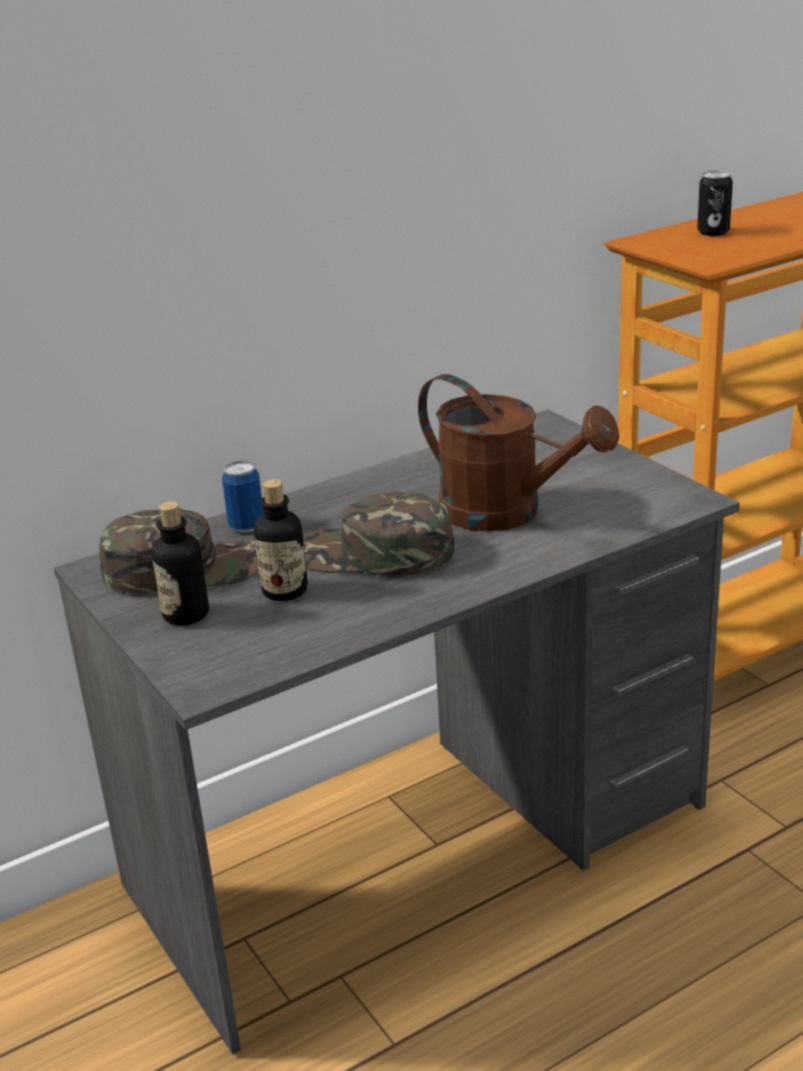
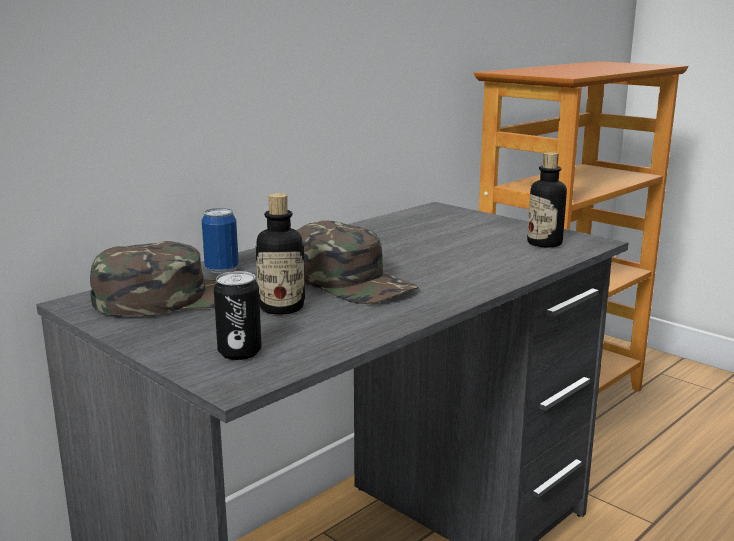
camera: 15 degrees left, 10 degrees down
(186, 614) = (190, 329): bottle -> bottle (544, 243)
(374, 554) = (351, 281): green cap -> green cap turned 135 degrees counterclockwise
(506, 513) = (449, 254): brown watering can -> none
(713, 232) = (548, 69): can -> can (239, 352)

